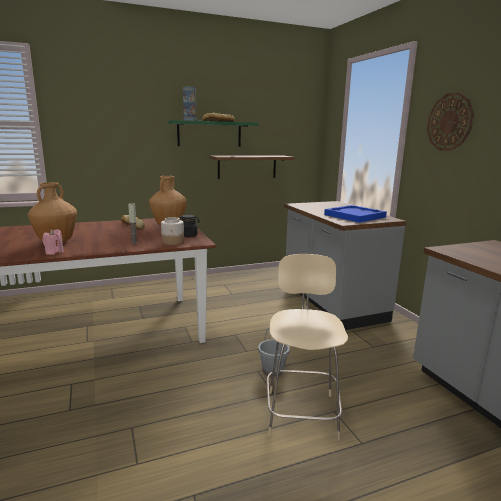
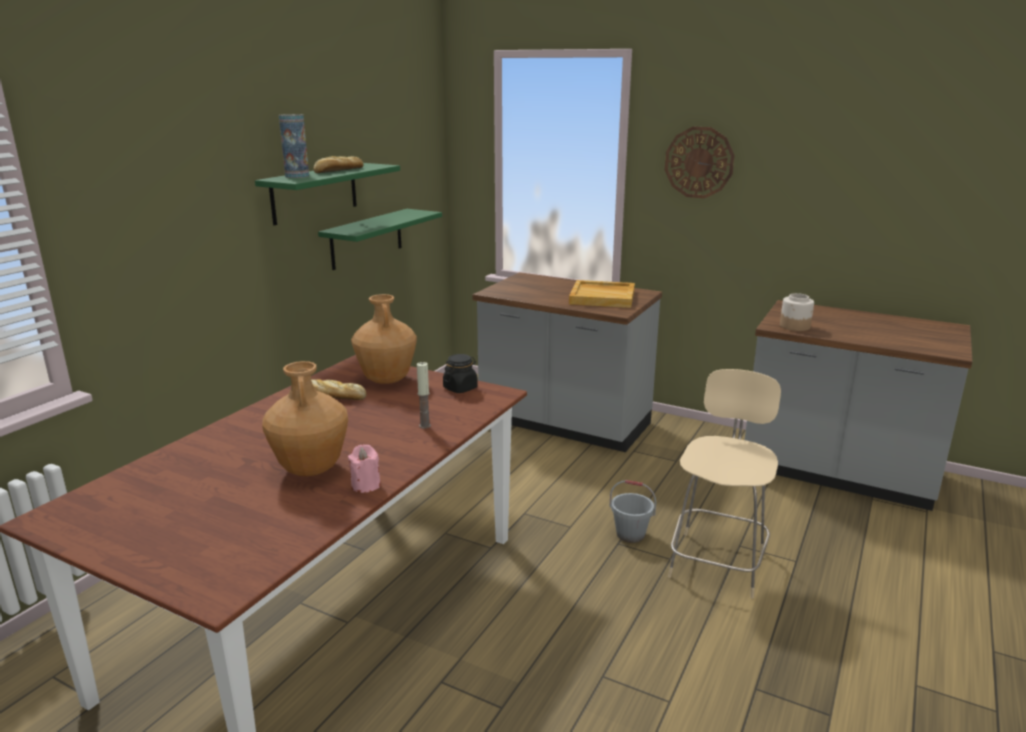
camera: 40 degrees left, 5 degrees up
(173, 242) = (470, 406): jar -> jar (795, 326)
(247, 166) = (367, 238): brown shelf -> green shelf
(301, 411) = (717, 561): beige chair -> beige chair turned 60 degrees clockwise
(355, 216) = (603, 297): blue tray -> beige tray

